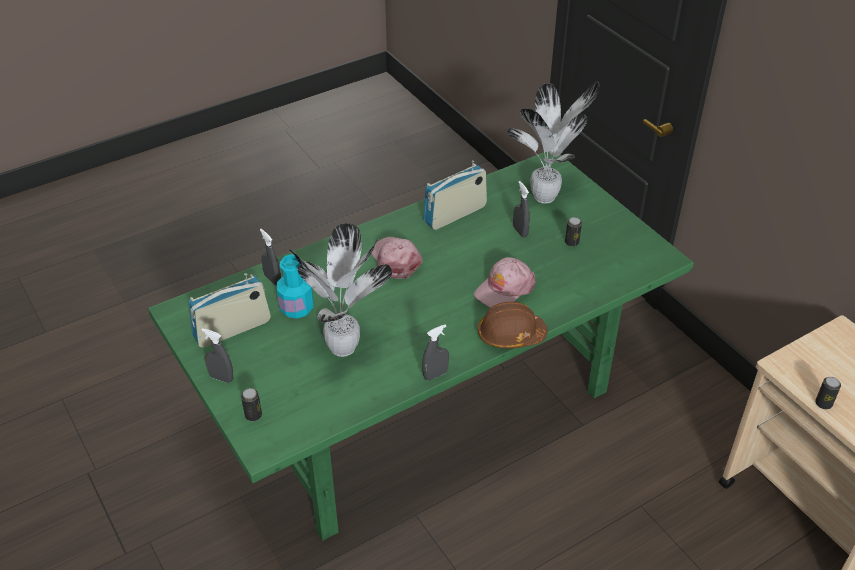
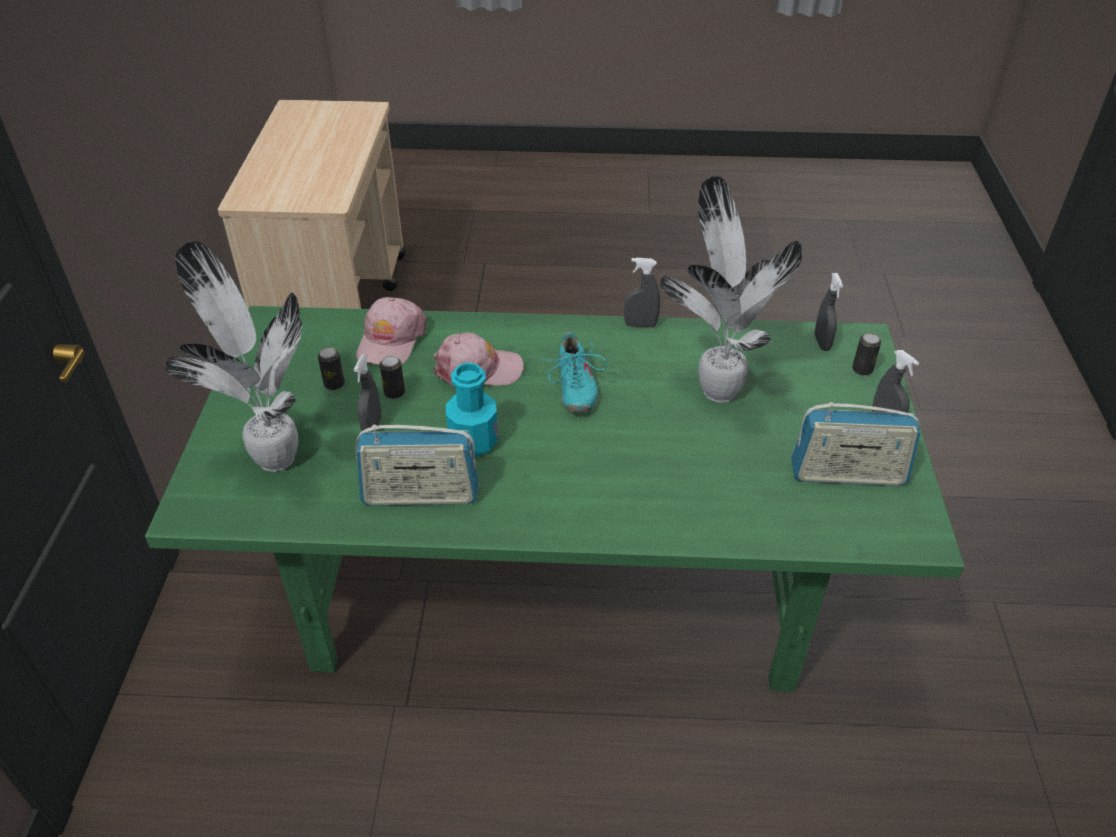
camera: 145 degrees left, 0 degrees up
(272, 279) = (756, 521): grey spray bottle -> grey spray bottle (822, 343)
(296, 308) = (746, 464): turquoise bottle -> turquoise bottle (473, 441)
(395, 260) = (567, 467): pink cap -> pink cap (391, 340)
(435, 306) = (574, 387): none -> turquoise shoe
(510, 335) = (526, 325): brown hard hat -> none
(823, 403) = (347, 173): can -> can (394, 393)

